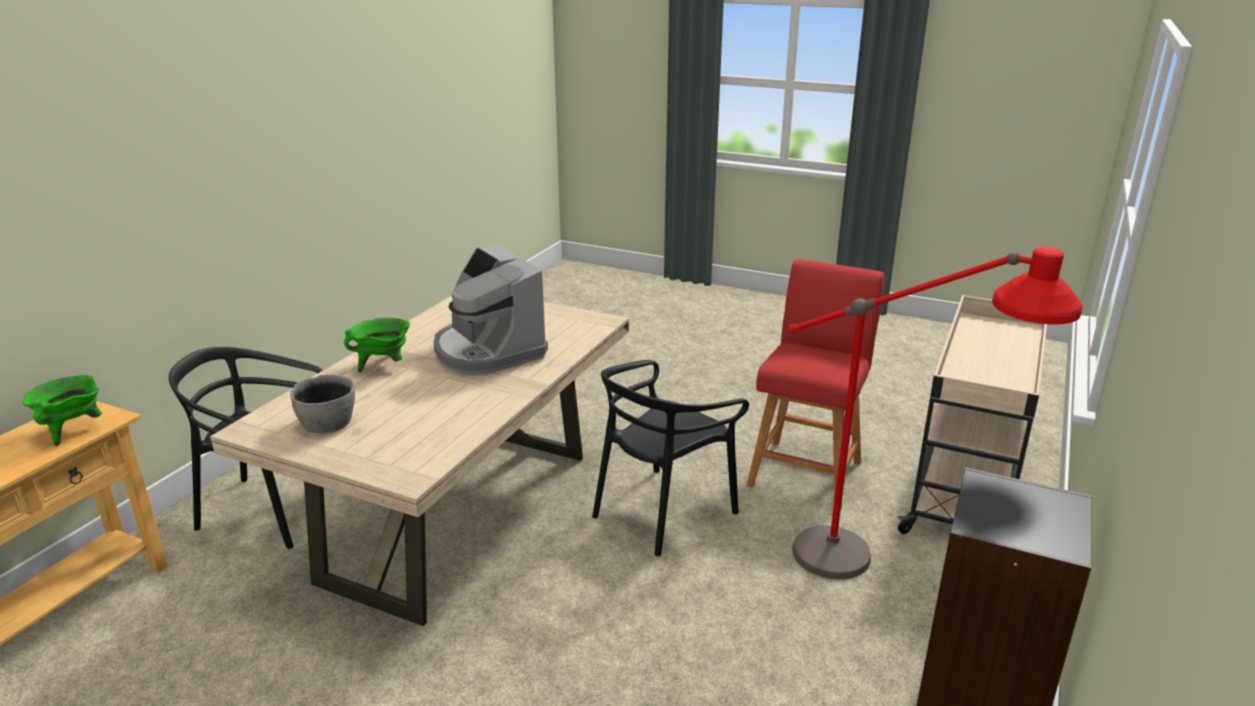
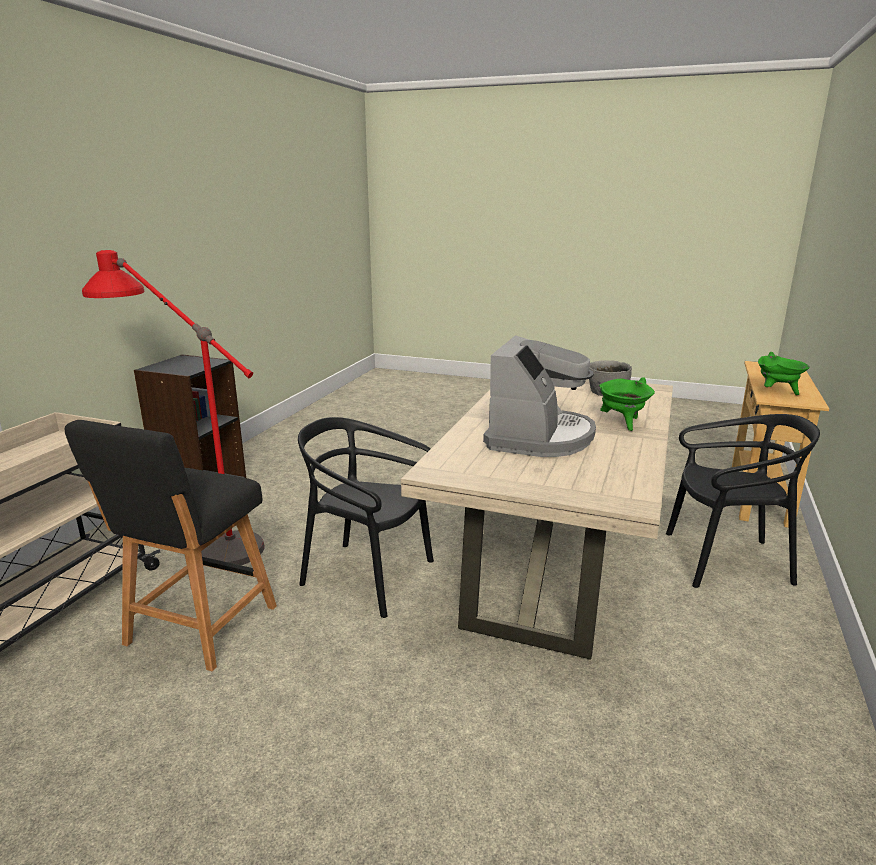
camera: 175 degrees right, 5 degrees down
(488, 350) = (539, 437): coffee machine -> coffee machine turned 60 degrees clockwise
(663, 511) = (368, 576): black chair -> black chair turned 105 degrees counterclockwise
(806, 470) = (197, 629): red stool -> black stool

